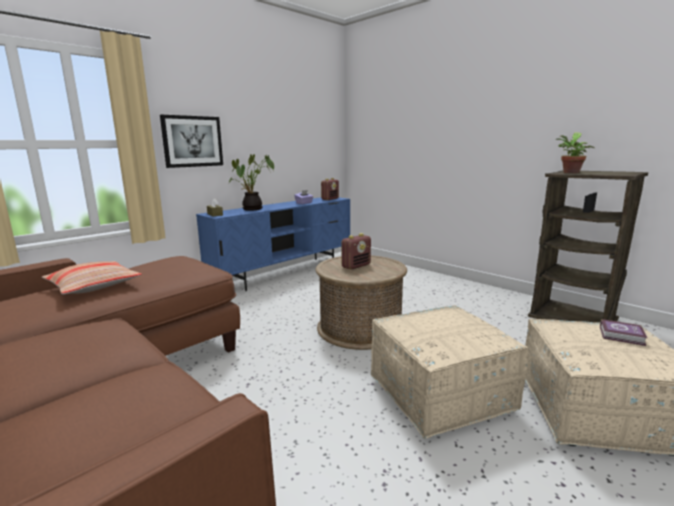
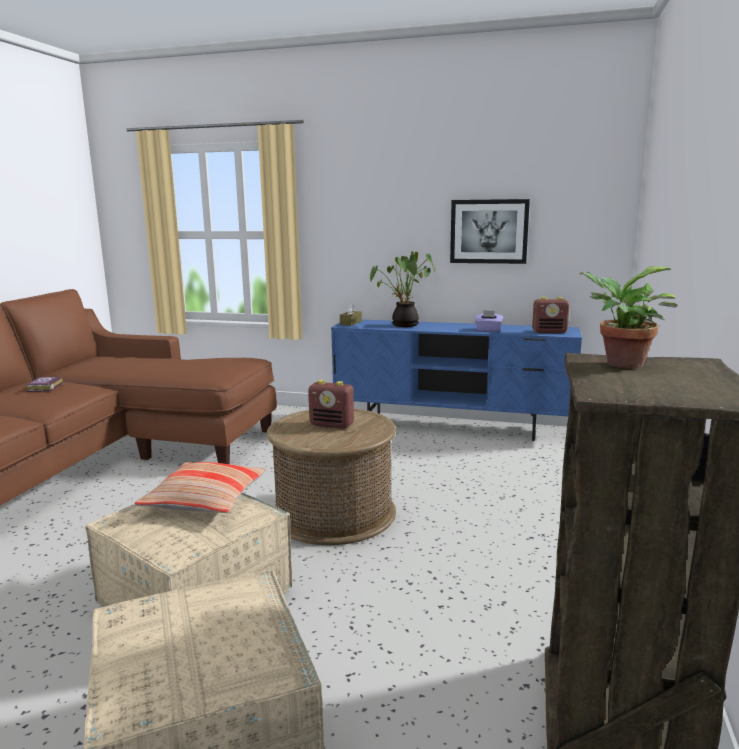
camera: 60 degrees right, 0 degrees up
(93, 286) = (146, 362): pillow -> pillow (205, 499)
(192, 141) = (350, 232): picture -> picture (489, 231)
(623, 336) = (222, 646): book -> book (43, 387)

